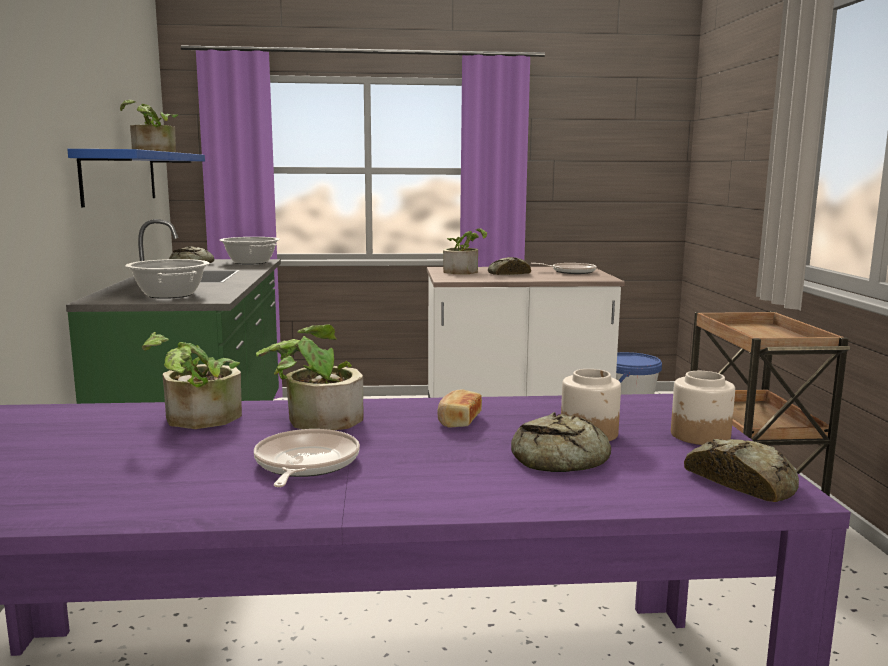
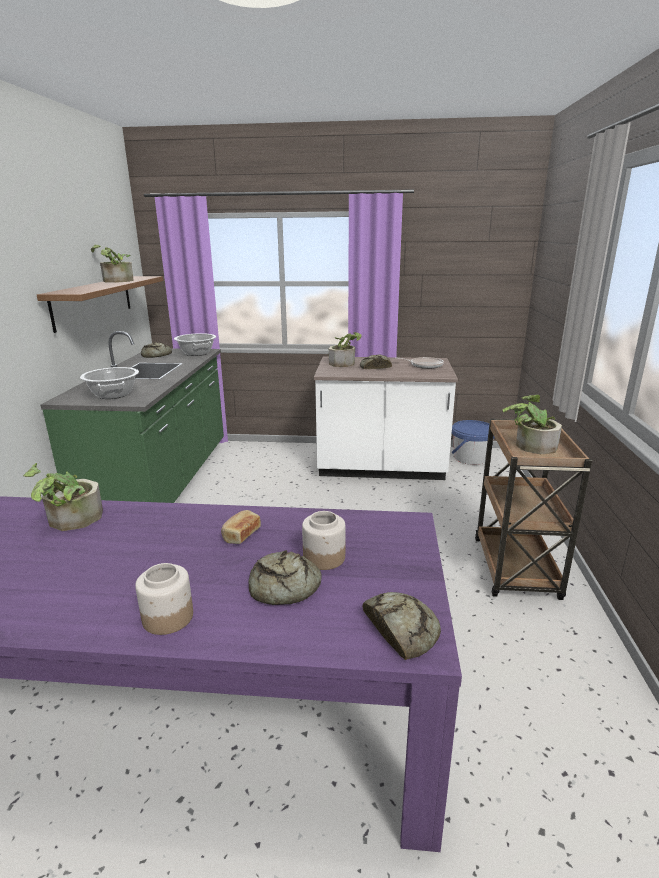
camera: 10 degrees right, 10 degrees up
(120, 177) = (93, 301): blue shelf -> brown shelf
(305, 464) = (106, 577): frying pan -> none
(315, 418) = (146, 524): potted plant -> potted plant (530, 445)
(700, 436) = (405, 567): jar -> jar (167, 618)

